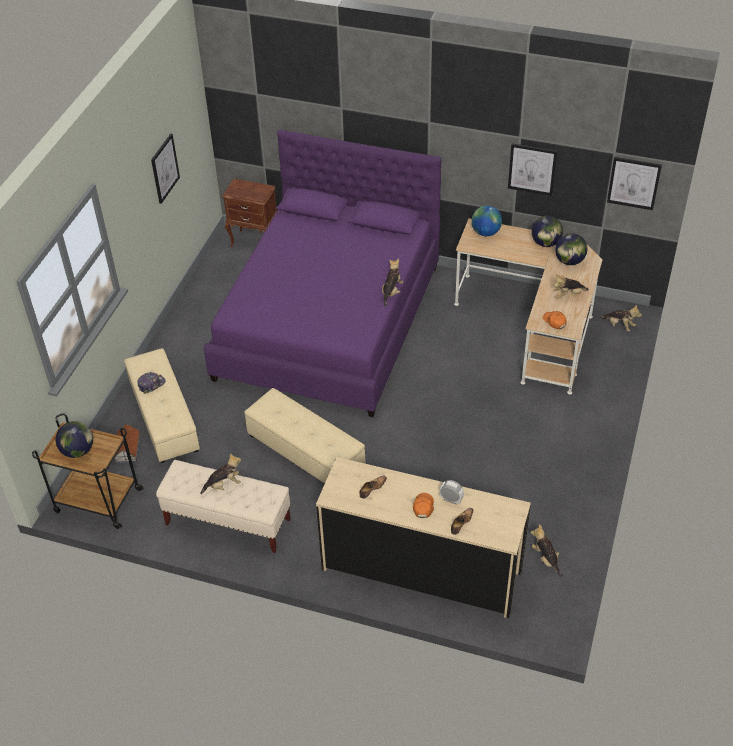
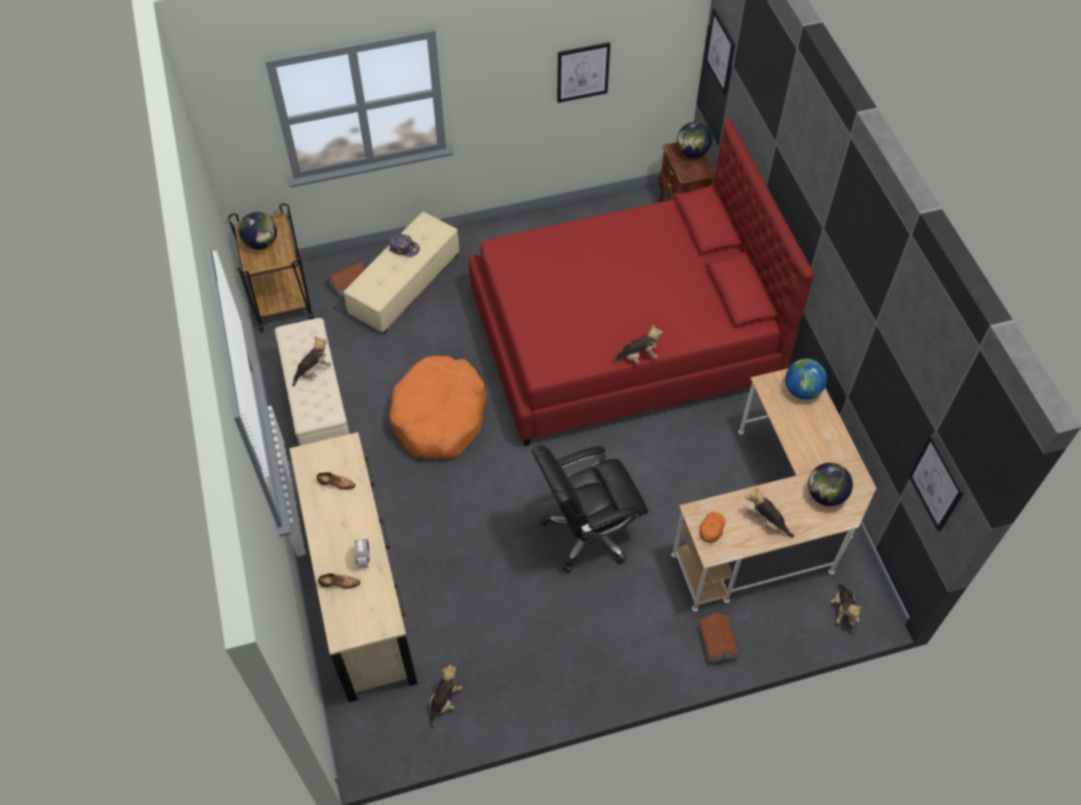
camera: 55 degrees right, 10 degrees up
(224, 485) = (314, 371): plush toy -> plush toy turned 75 degrees counterclockwise
(305, 452) = (439, 416): beige ottoman -> orange dog bed
(329, 321) = (623, 337): purple bed -> red bed
(423, 507) = (339, 539): orange cap -> none
(472, 417) = (589, 532): none -> black office chair
(532, 169) = (871, 368): picture -> picture (720, 52)
(545, 243) = (835, 456): globe -> globe (692, 153)
(601, 394) = (717, 642): none -> toy house

